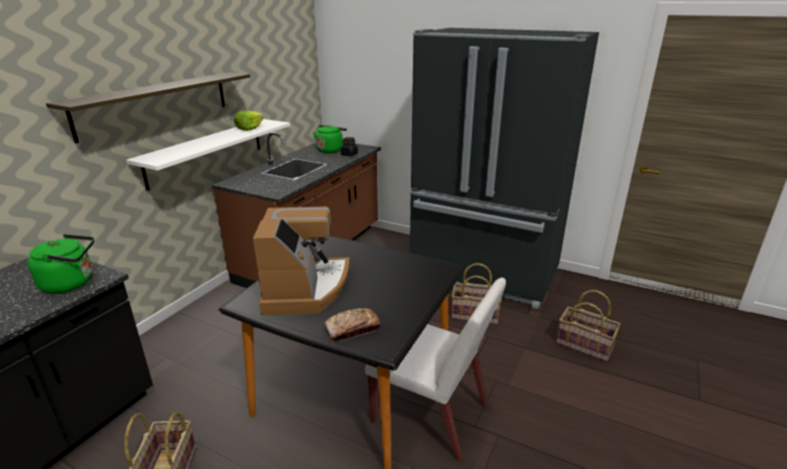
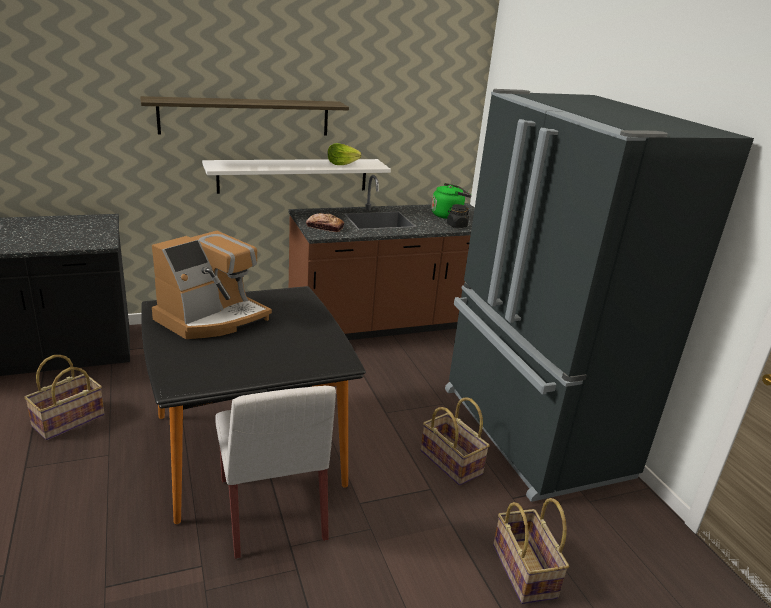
camera: 40 degrees right, 0 degrees up
(72, 283) = (84, 239): green kettle -> none
(352, 329) = (182, 362): bread -> bread (325, 227)

